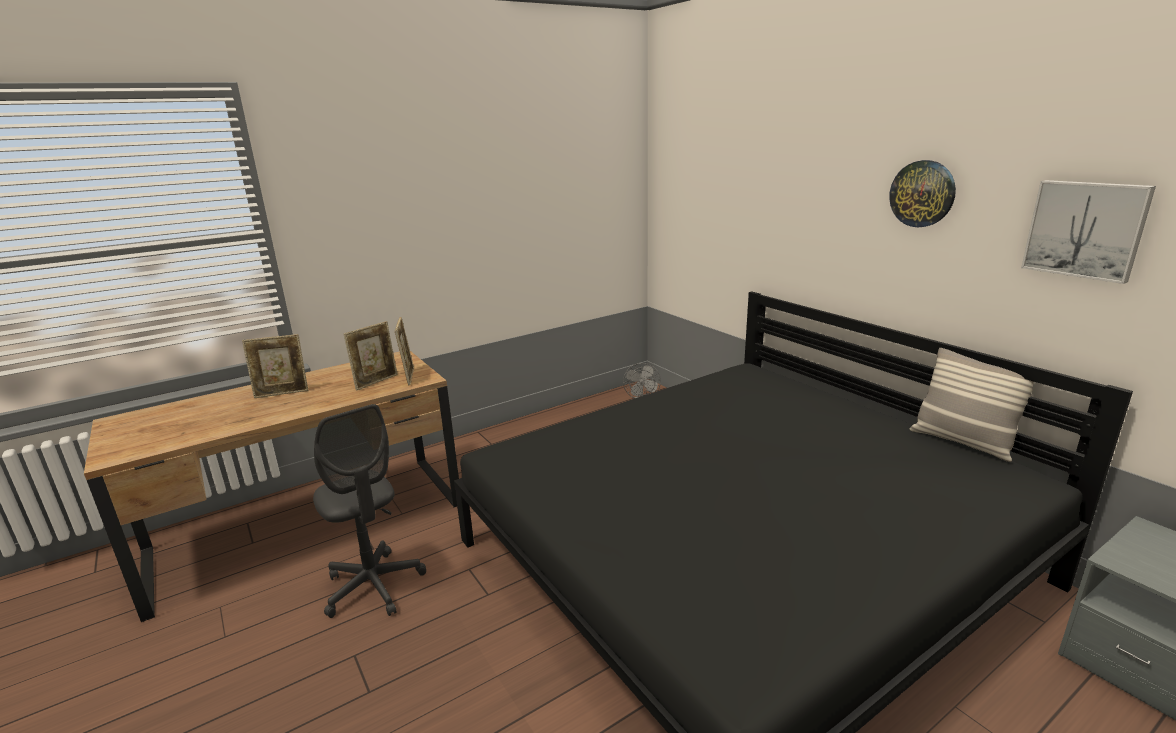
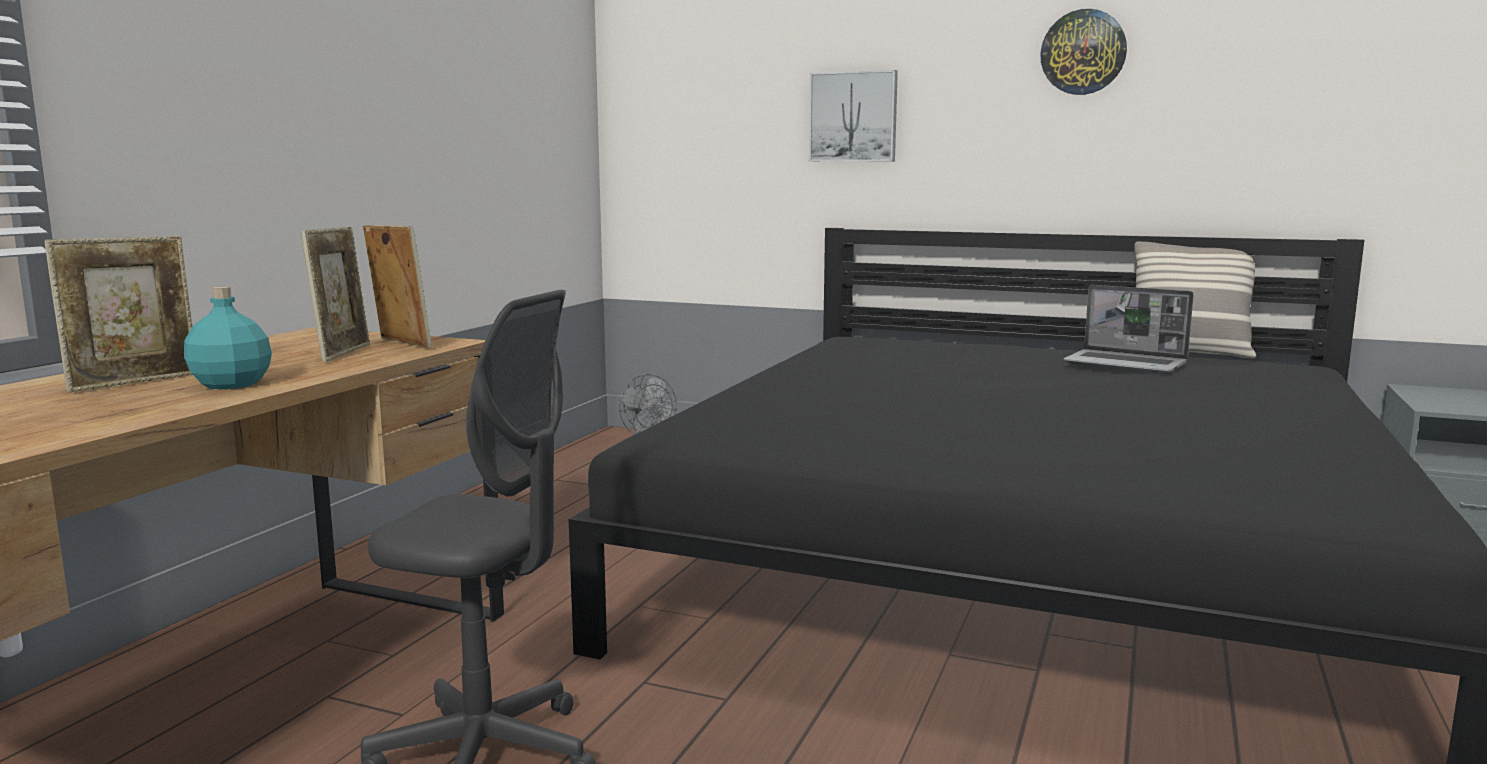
camera: 35 degrees left, 10 degrees down
(303, 404) = (232, 384): none -> turquoise bottle
(877, 446) = (1127, 364): none -> laptop
(1085, 229) = (1284, 70): picture -> picture (853, 117)

